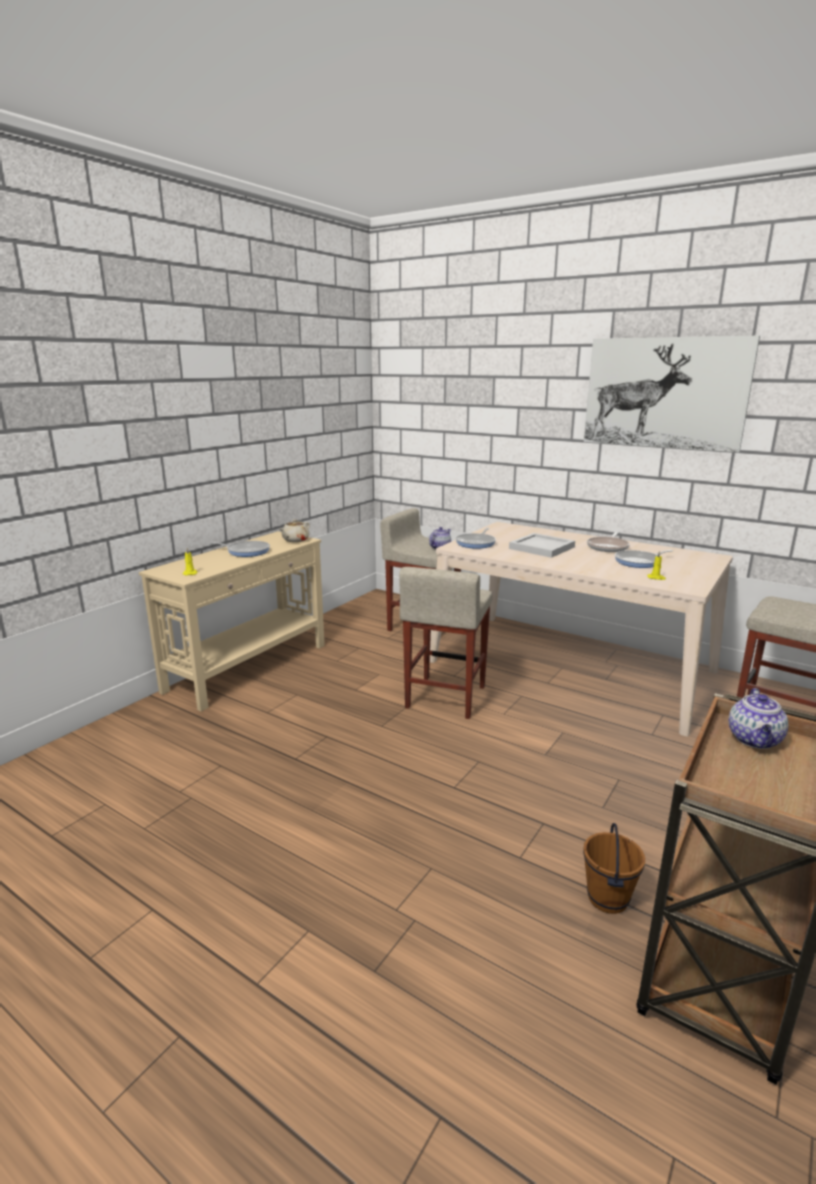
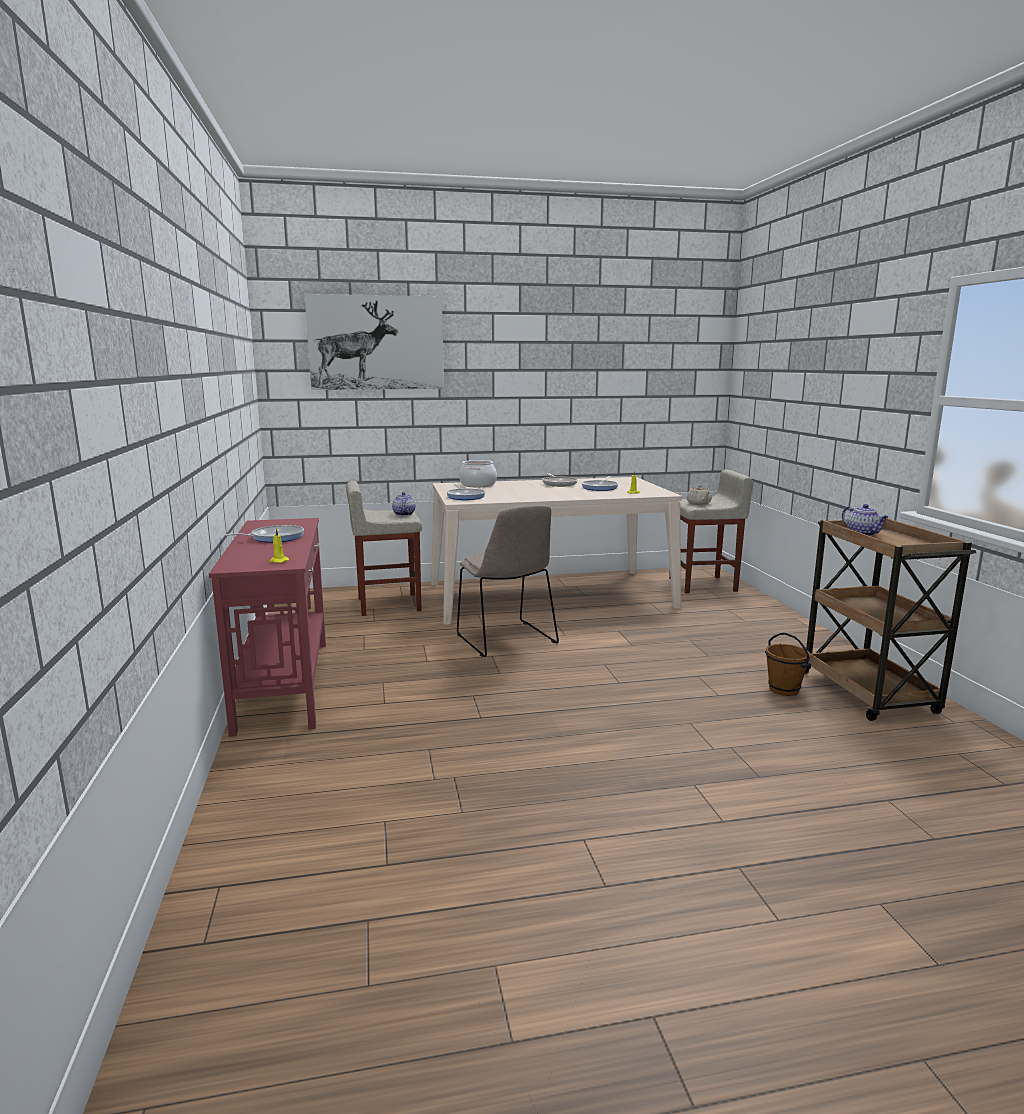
camera: 45 degrees left, 5 degrees down
(249, 667) = (285, 683): beige console table -> red console table
(295, 540) = (295, 522): beige teapot -> beige teapot (699, 503)
(445, 697) = (507, 640): beige stool -> beige chair
(527, 532) = (478, 485): none -> cooking pot
(543, 548) = (520, 491): white tray -> none
(664, 393) = (568, 353): picture -> picture (376, 343)

